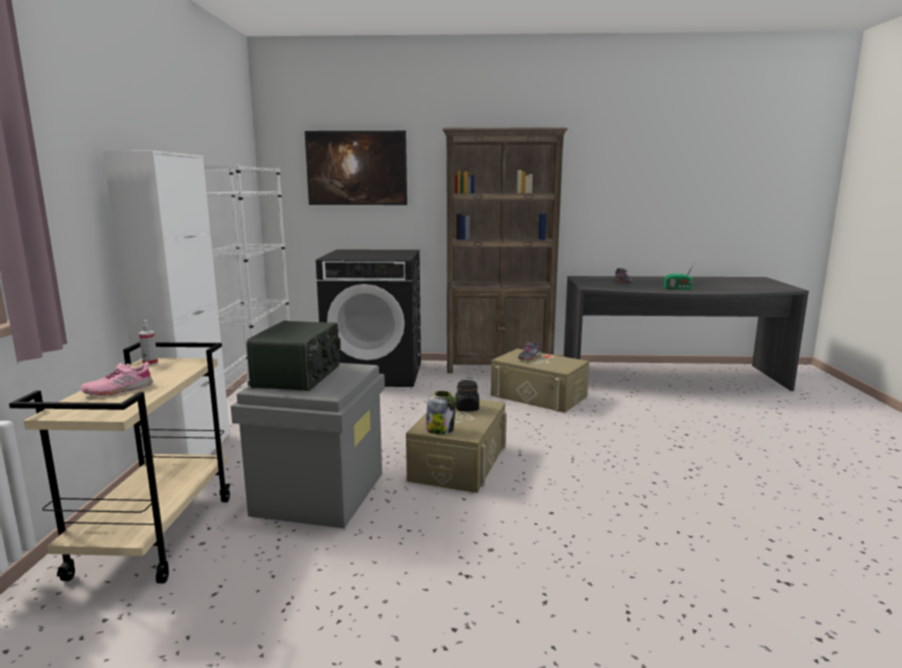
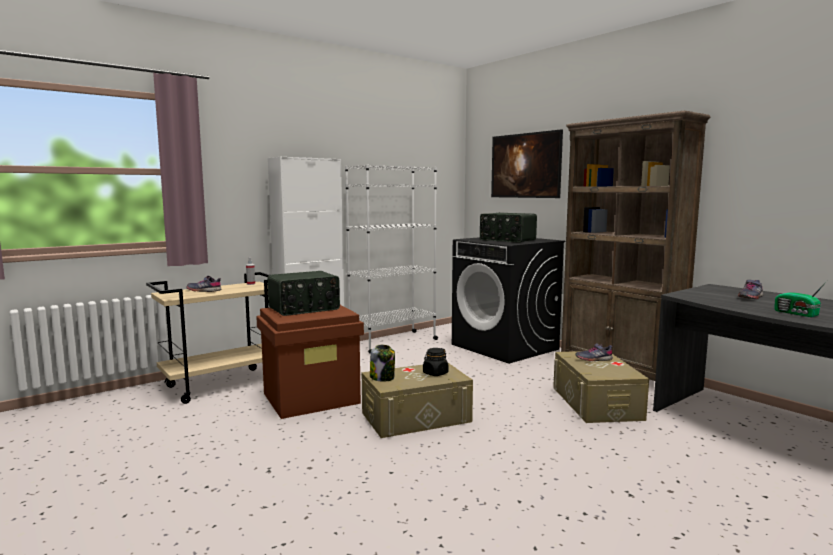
camera: 50 degrees right, 5 degrees down
(118, 390) = (204, 290): pink shoe -> grey shoe
(319, 493) = (312, 398): grey storage box -> brown storage box
(373, 254) = (507, 240): none -> radio

